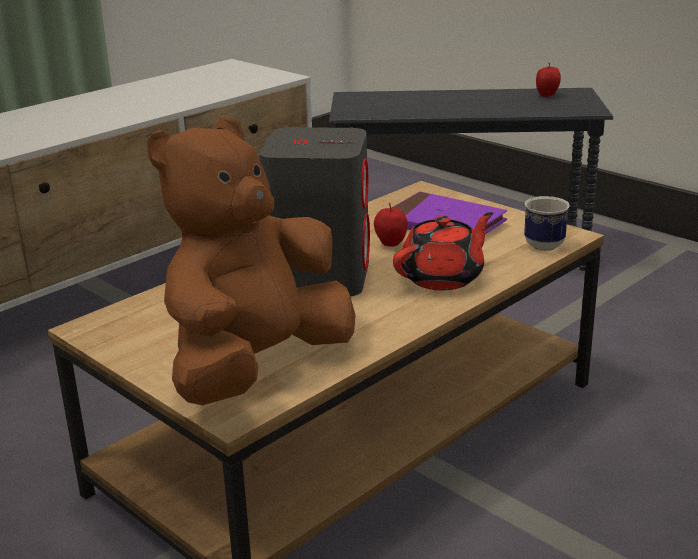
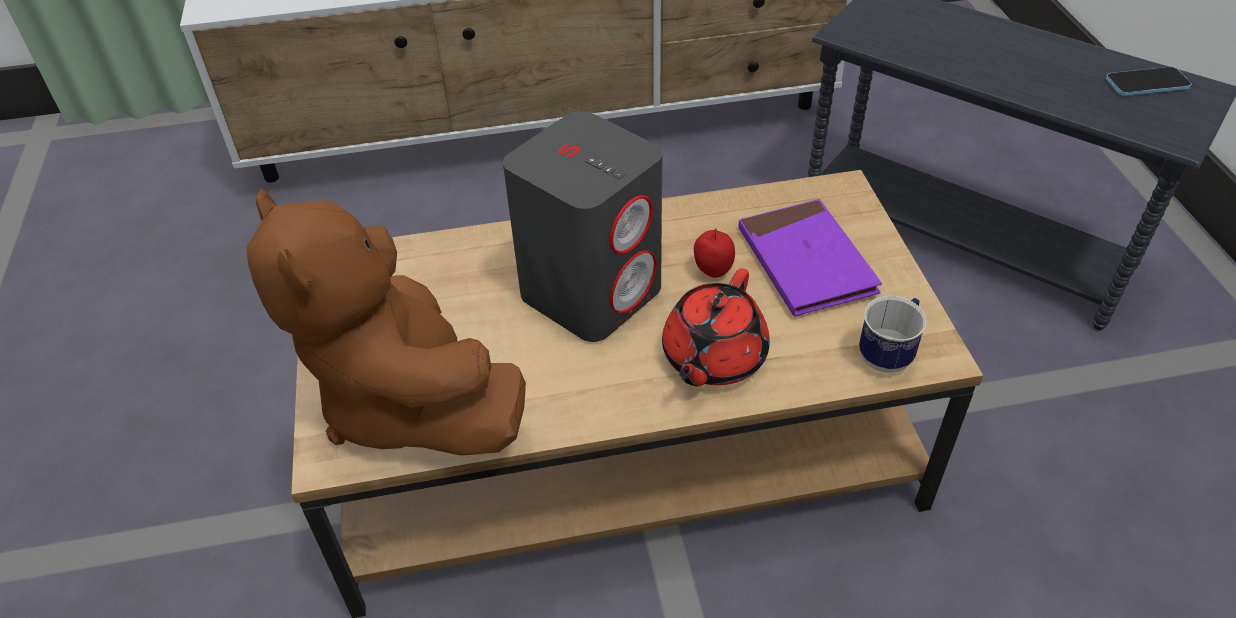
camera: 35 degrees right, 20 degrees up
(256, 367) = (408, 401): brown plush toy -> brown plush toy turned 105 degrees counterclockwise
(443, 277) = (712, 358): red teapot -> red teapot turned 120 degrees clockwise
(547, 95) = (1147, 84): apple -> phone

